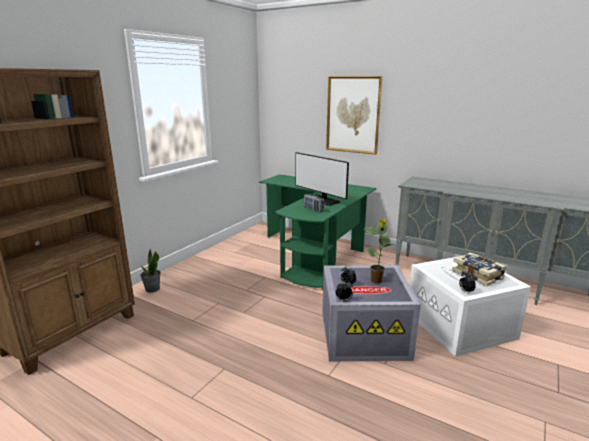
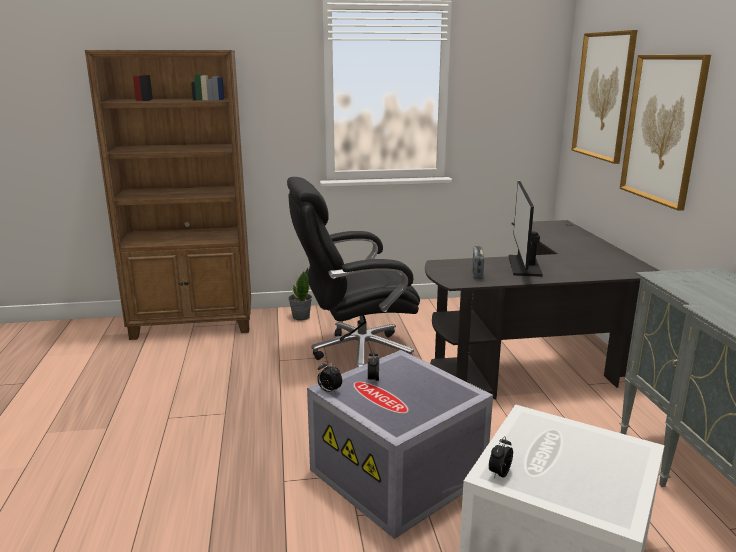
camera: 50 degrees right, 0 degrees up
(231, 292) = (356, 353): none -> black office chair
(298, 99) = (603, 96): none -> picture
(316, 252) = (540, 357): green desk -> black desk
(376, 281) = (414, 395): potted plant -> none
(478, 275) = (584, 472): book -> none

